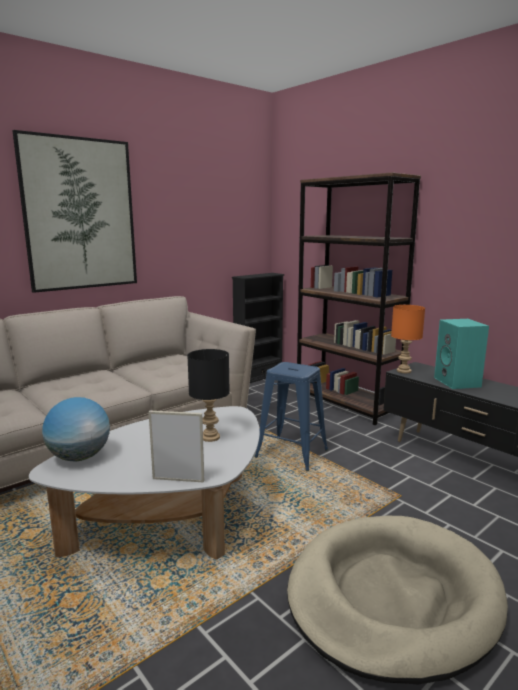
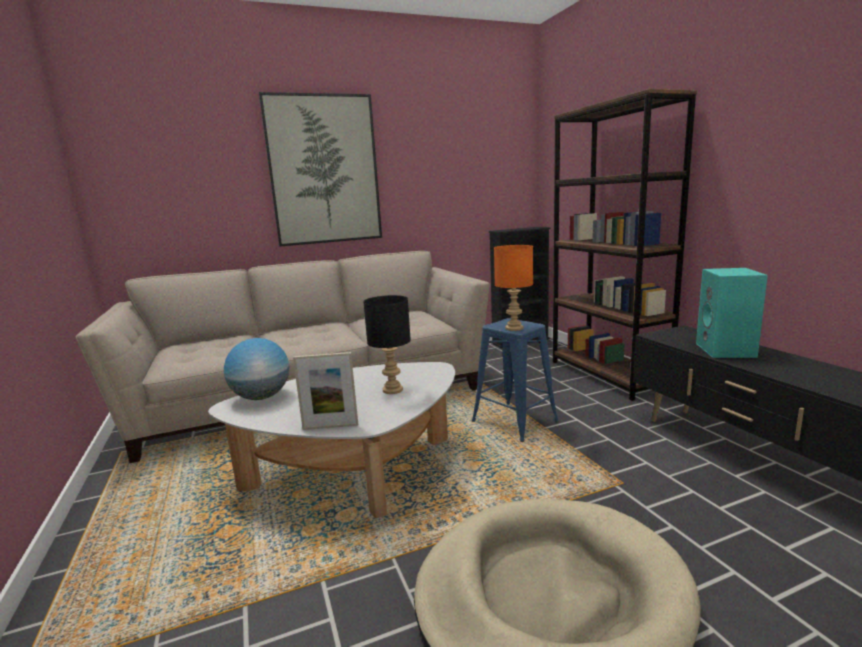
camera: 20 degrees right, 0 degrees up
(178, 479) = (330, 427): picture frame -> picture frame turned 150 degrees clockwise
(403, 371) = (659, 334): orange table lamp -> orange table lamp (513, 328)

